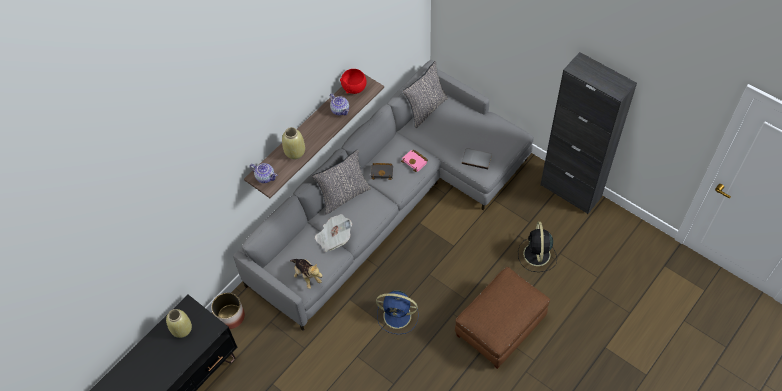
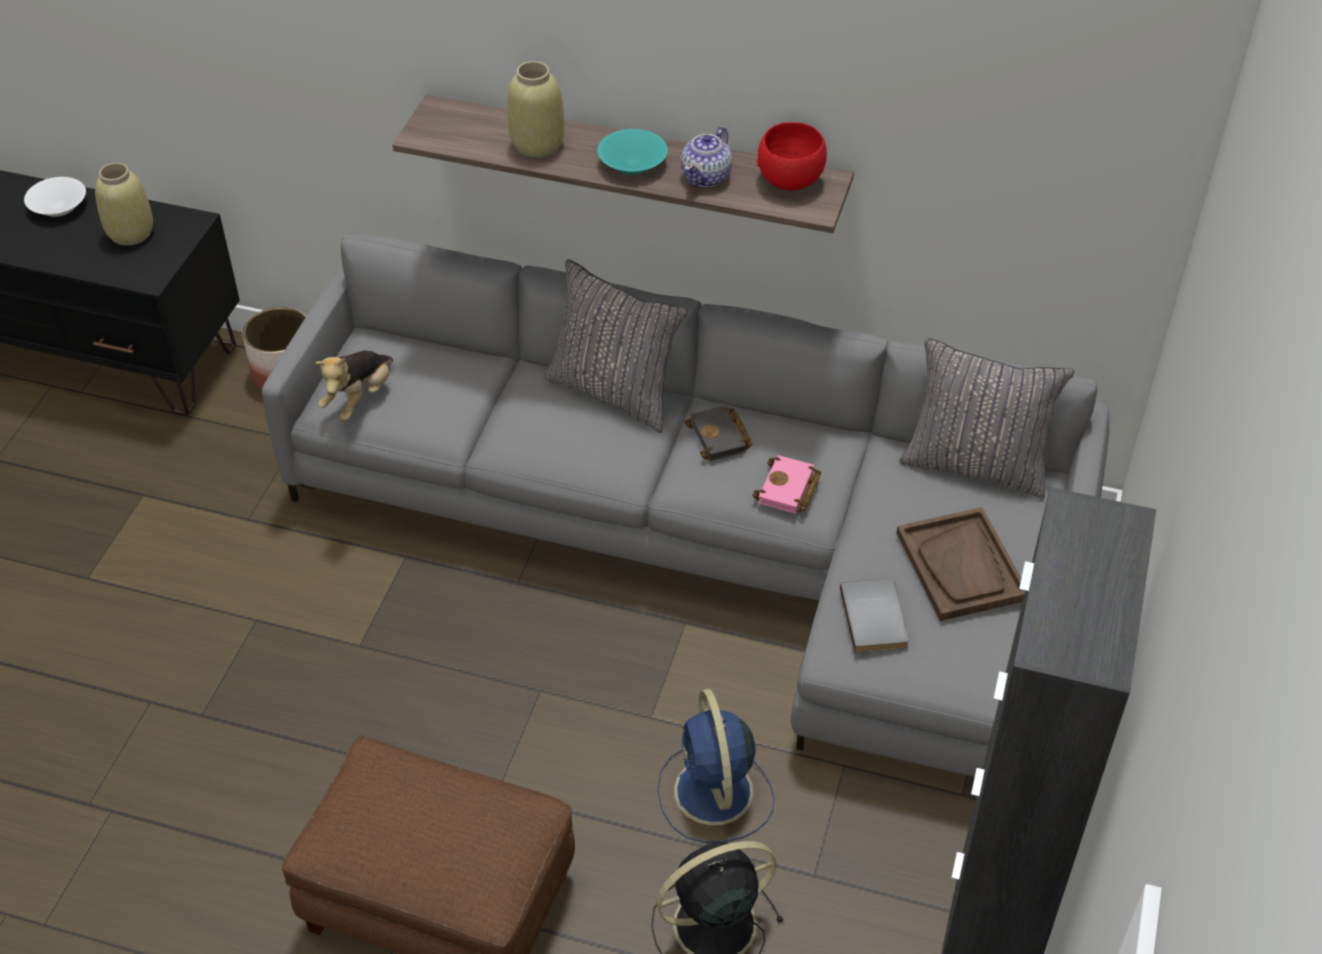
camera: 65 degrees right, 10 degrees down
(146, 354) = (59, 206): none -> white bowl
(265, 177) = (444, 122): teapot -> none
(321, 128) = (631, 163): none -> turquoise bowl
(334, 238) = (483, 411): newspaper -> none
(398, 316) = (393, 665): blue fan -> blue fan (714, 794)
(467, 129) = (961, 566): none -> brown tray

